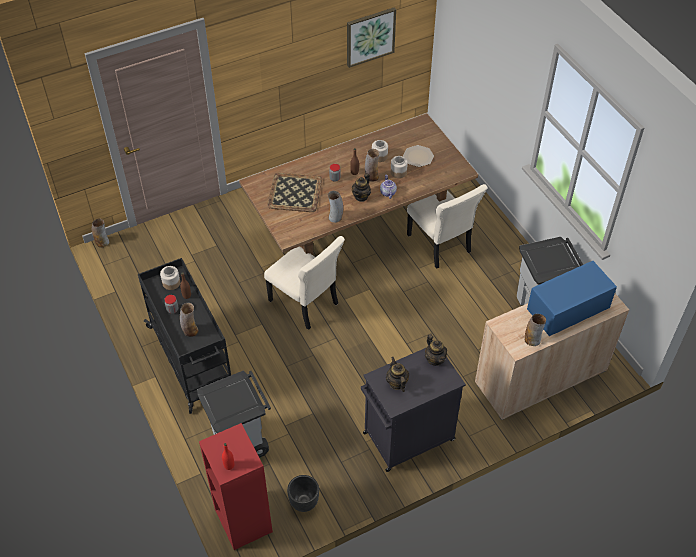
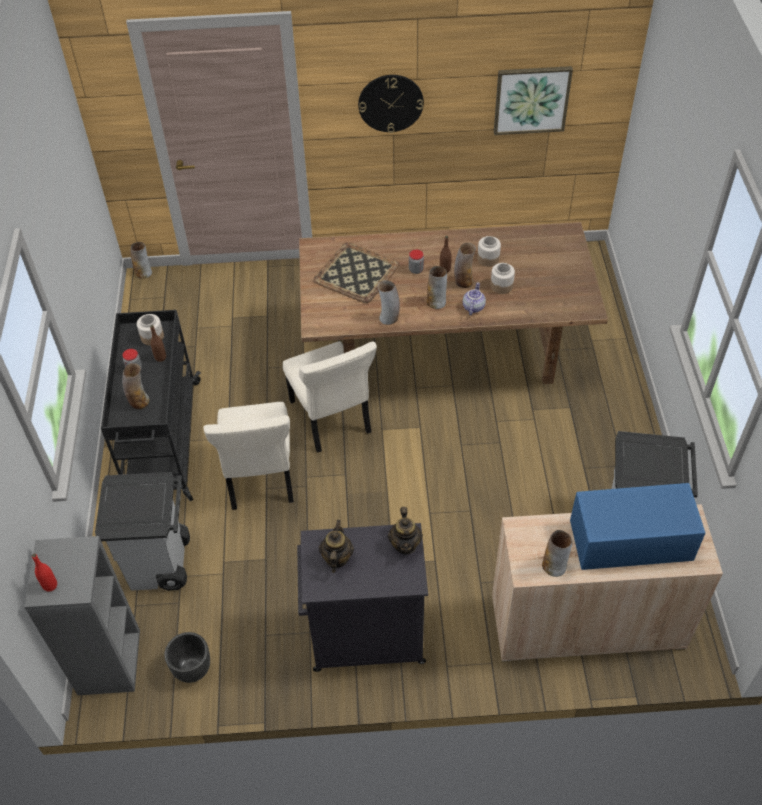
camera: 25 degrees right, 0 degrees up
(242, 520) = (108, 661): red bookcase -> grey bookcase
(276, 64) = (390, 103): none -> wall clock
(361, 196) = (436, 302): teapot -> vase
(418, 157) = (538, 274): plate -> none
(440, 245) = (540, 401): beige chair -> beige chair (260, 478)

